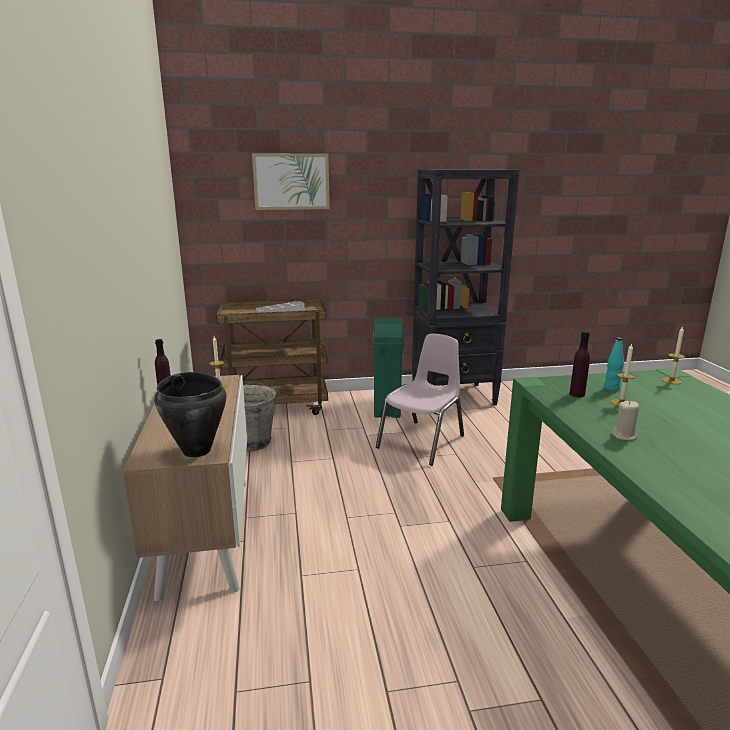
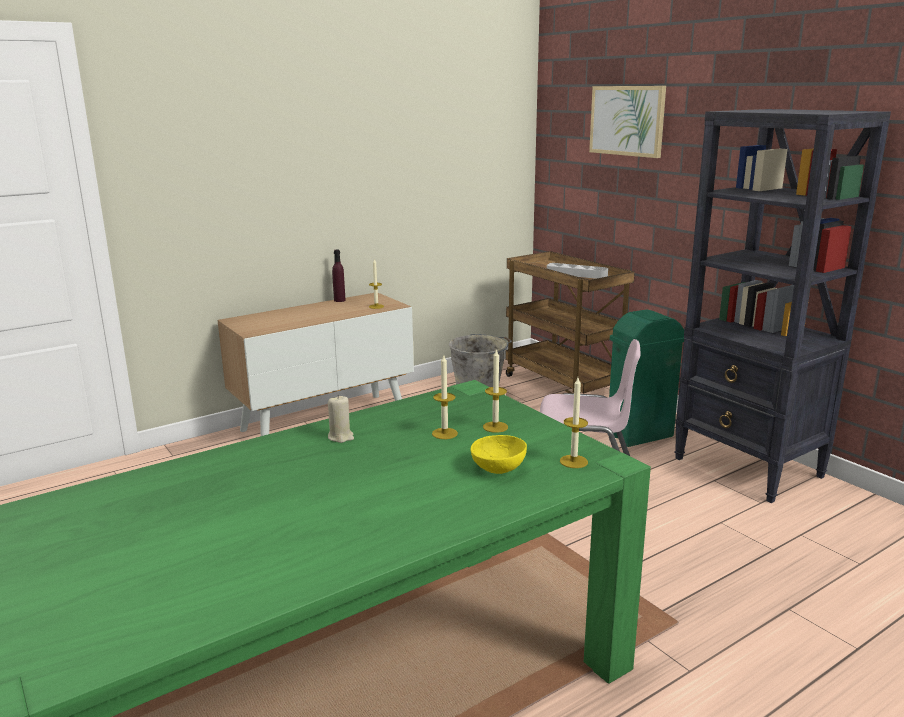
camera: 65 degrees right, 0 degrees up
(197, 450) = (256, 327): black cooking pot -> none
(577, 394) = (451, 411): purple bottle -> none
(611, 388) = (495, 427): turquoise bottle -> candle
(682, 399) = (497, 468): none -> yellow bowl

